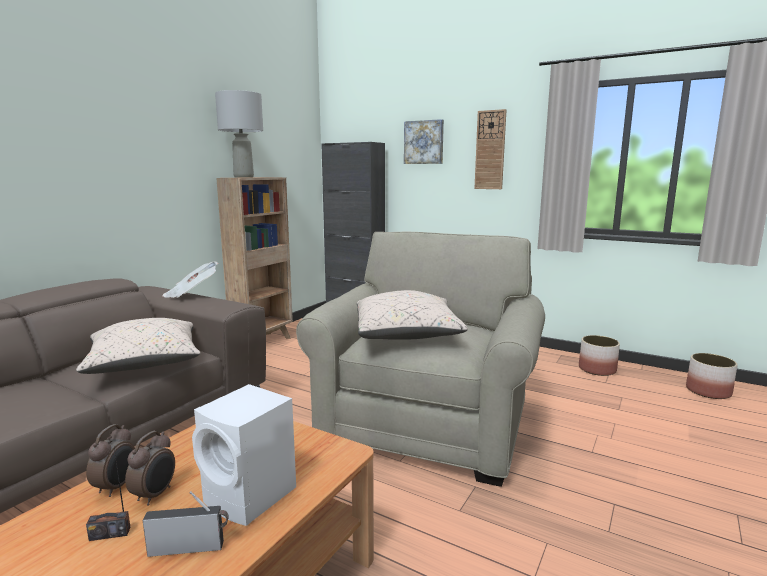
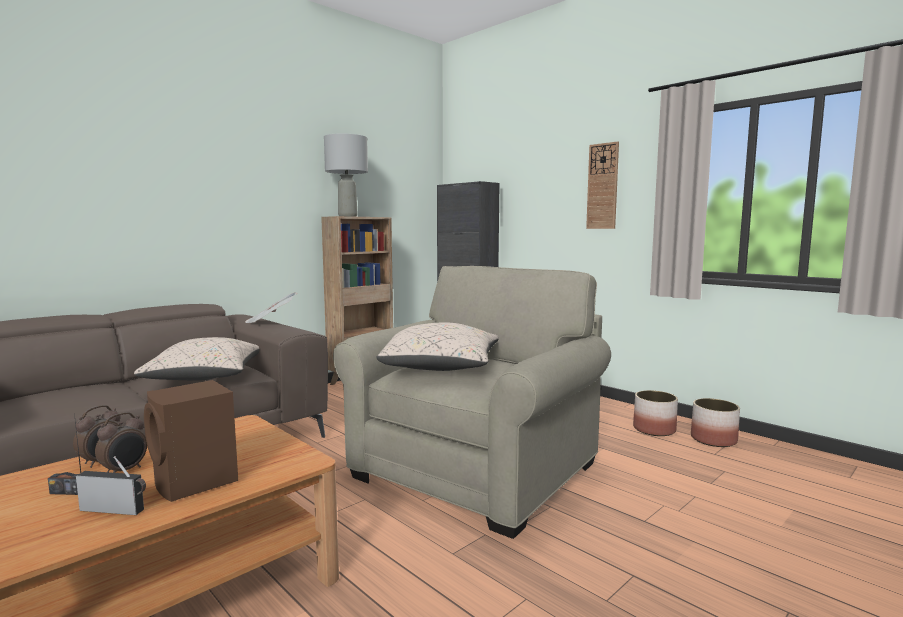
camera: 15 degrees right, 5 degrees down
(252, 497) = (196, 483): white speaker -> brown speaker
(424, 142) = (537, 180): picture -> none
(708, 391) = (851, 478): planter -> planter (654, 430)

